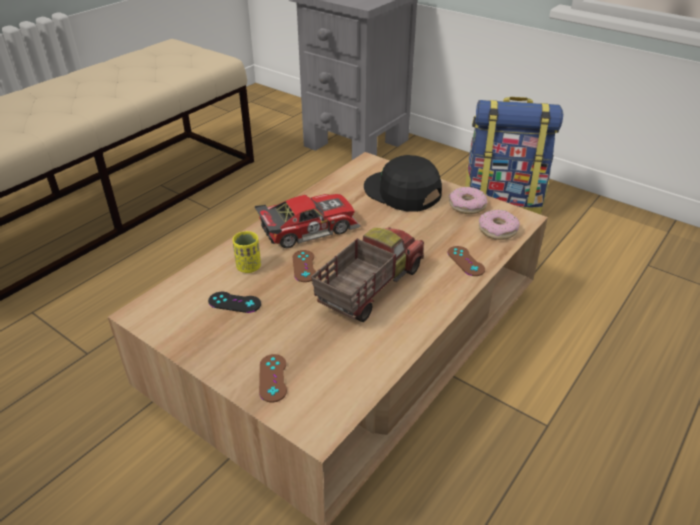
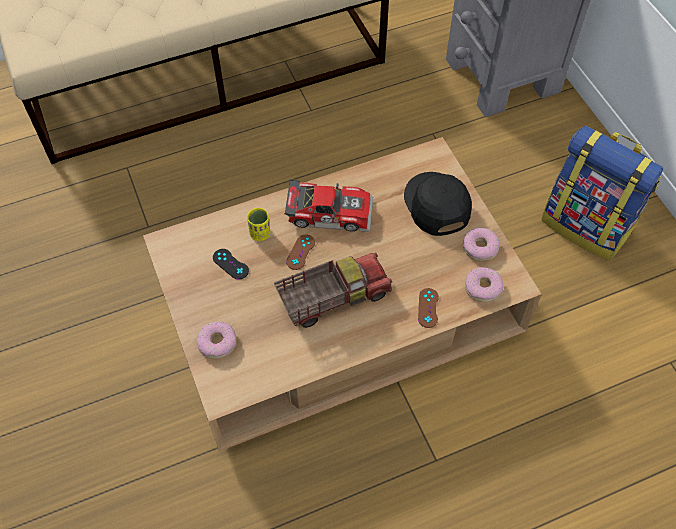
camera: 30 degrees right, 20 degrees up
(273, 378) = (217, 343): brown game controller -> donut

